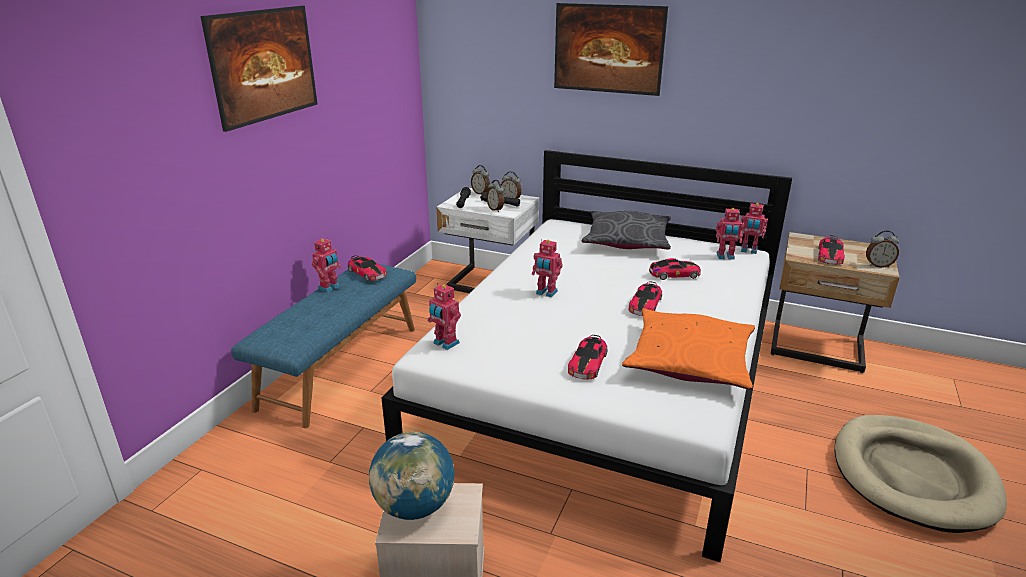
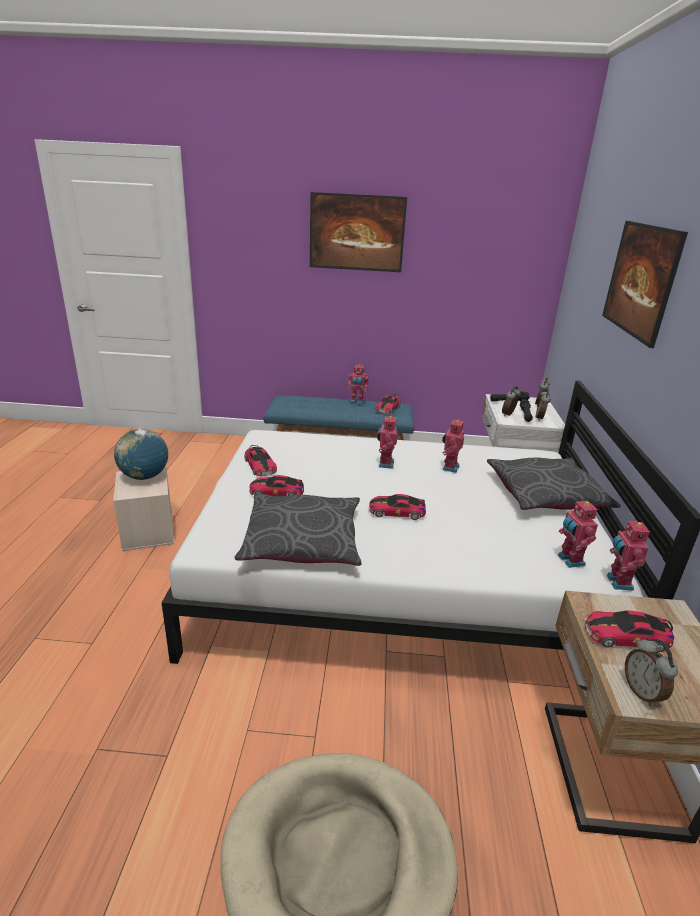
camera: 70 degrees right, 0 degrees up
(445, 343) = (280, 438): toy robot -> toy robot (449, 467)
(674, 274) = (480, 524): toy car -> toy car (260, 466)
(689, 360) = (302, 541): orange pillow -> grey pillow

